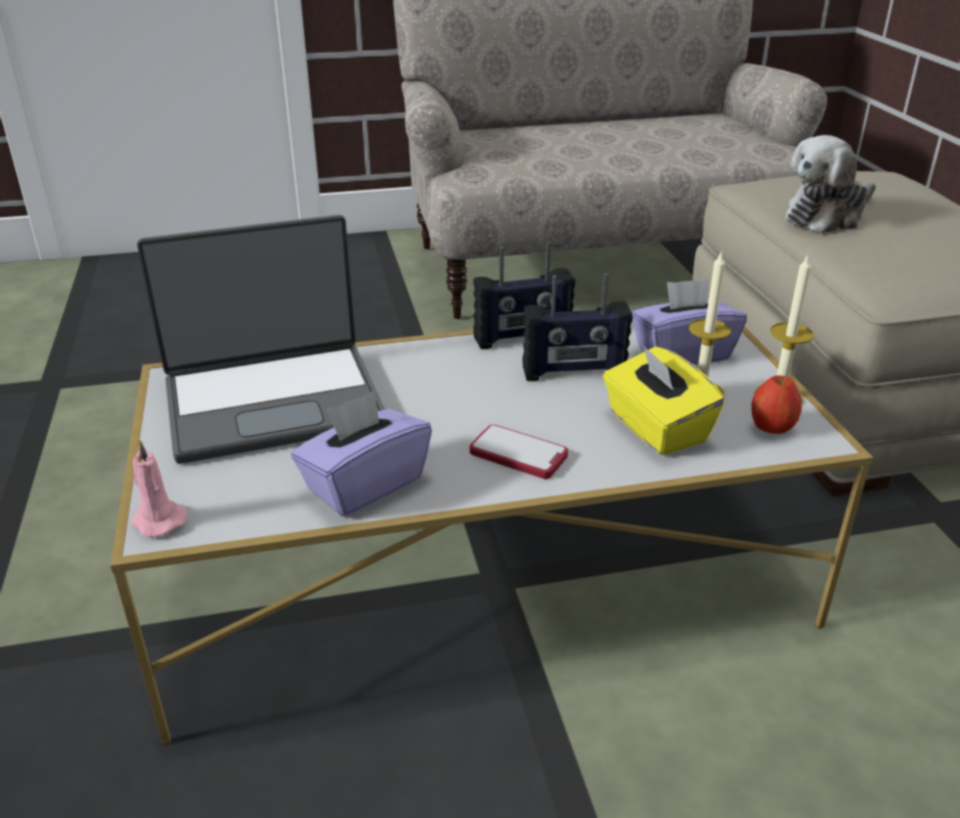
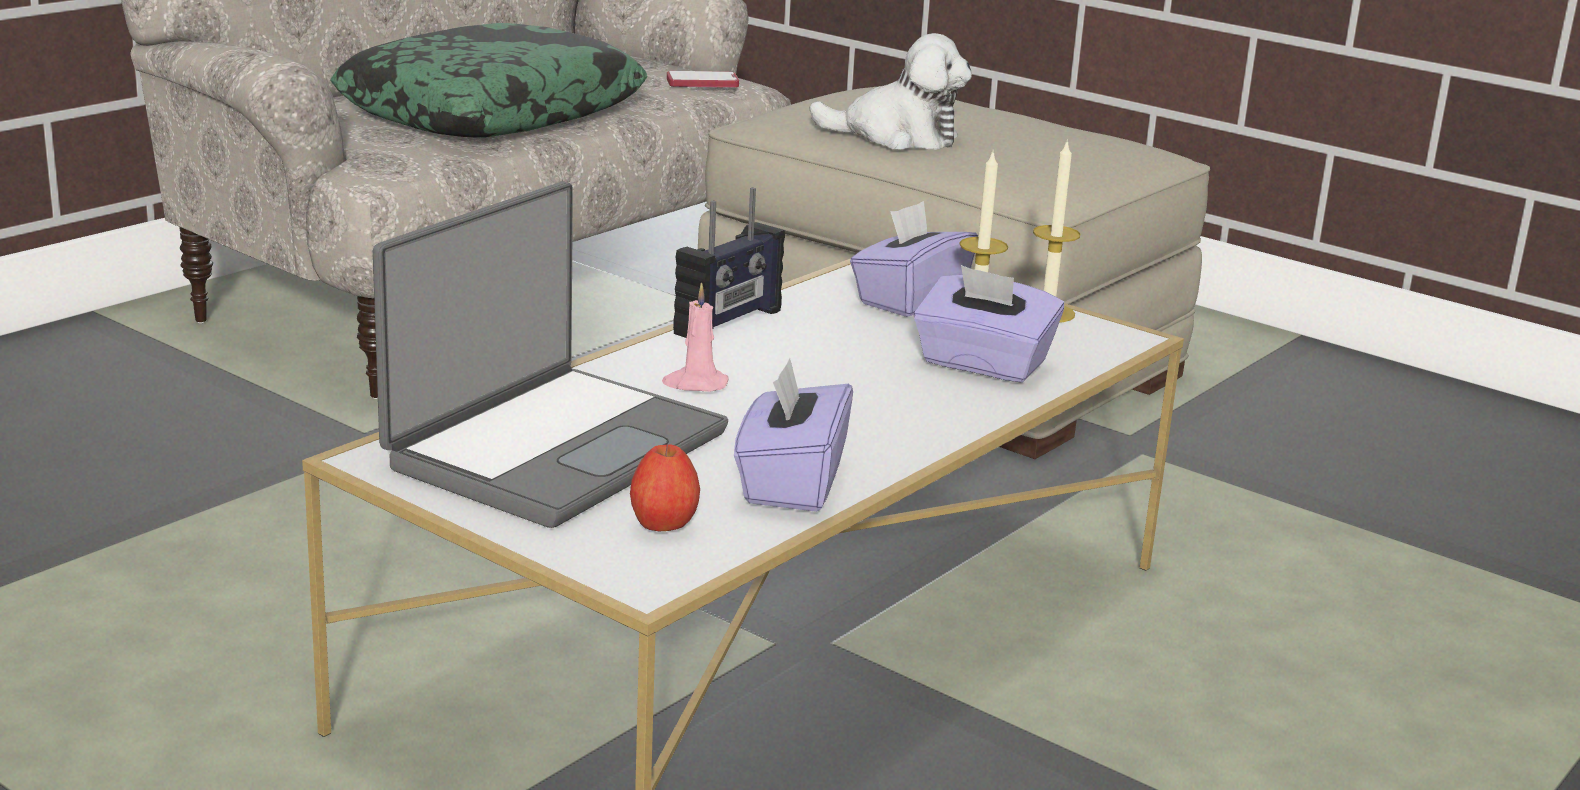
camera: 40 degrees left, 10 degrees down
(157, 520) = (628, 576): pink candle -> pink candle (694, 384)
(518, 454) = (894, 418): phone -> phone (702, 82)
(574, 372) = (833, 340): radio -> none
(589, 150) = (492, 112): none -> pillow
(655, 428) = (982, 364): yellow tissue box -> purple tissue box
(771, 428) = (1078, 339): apple -> apple (663, 526)
(827, 216) = (897, 136): plush toy -> plush toy turned 90 degrees counterclockwise

